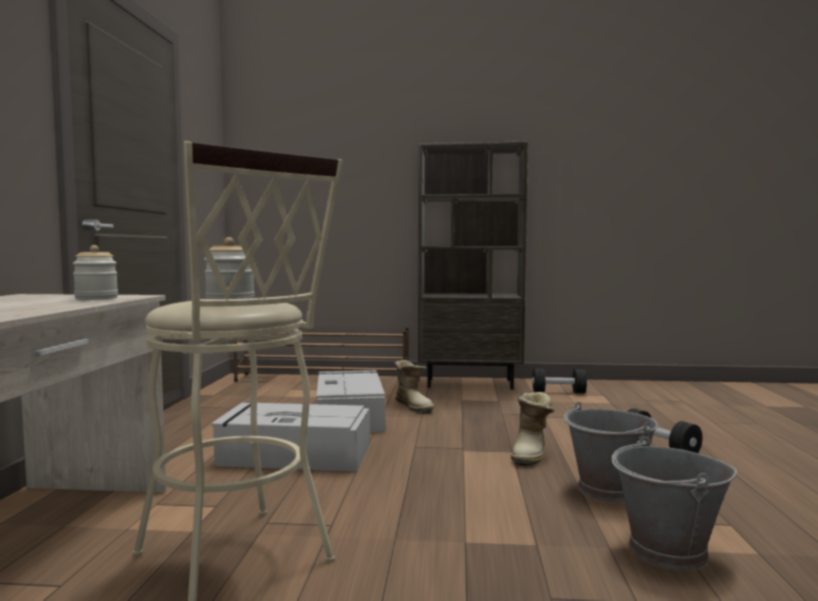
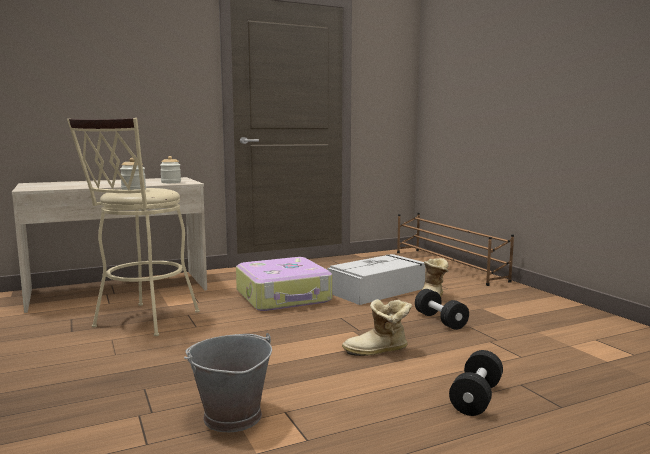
camera: 60 degrees right, 5 degrees up
(293, 454) = (284, 296): grey storage box -> suitcase
(470, 383) = (541, 301): brown bookcase -> none
(558, 392) = (593, 335): black dumbbell -> black dumbbell (440, 320)
(608, 490) = (330, 386): grey bucket -> none

